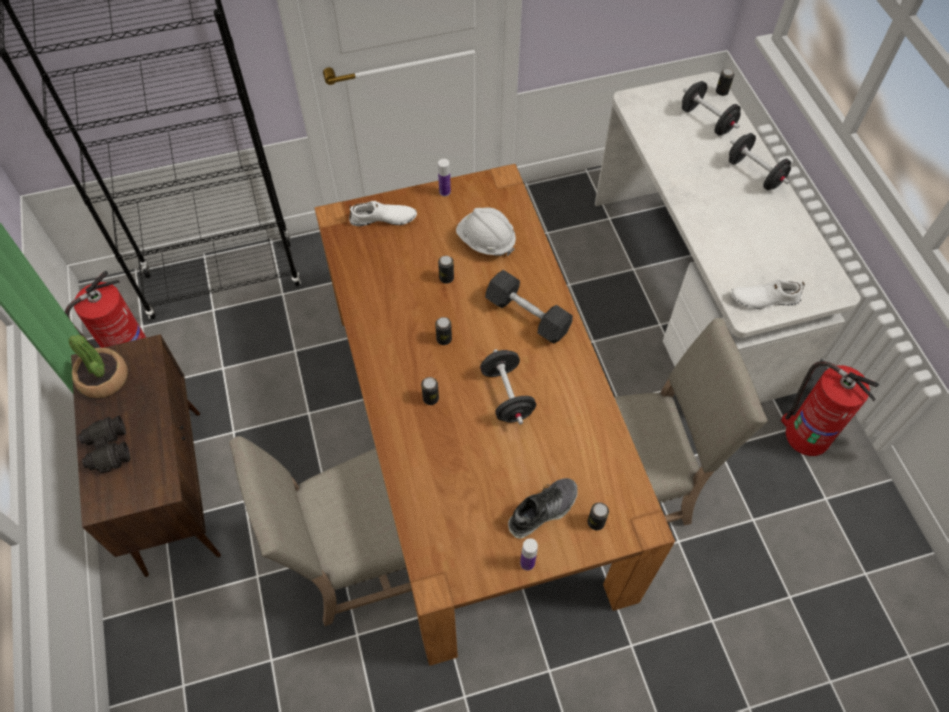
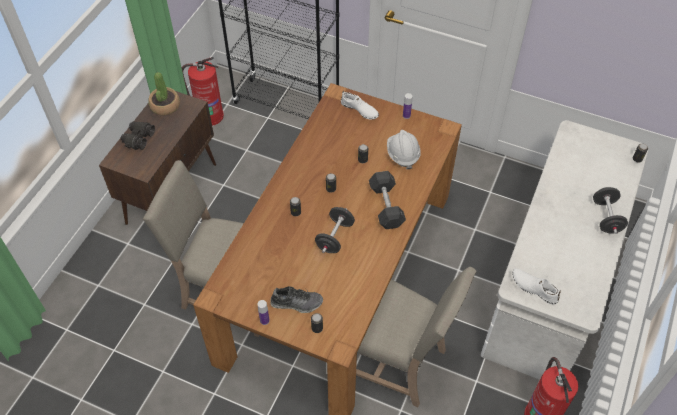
camera: 40 degrees right, 5 degrees down
(707, 120) = (608, 169): black dumbbell -> none

